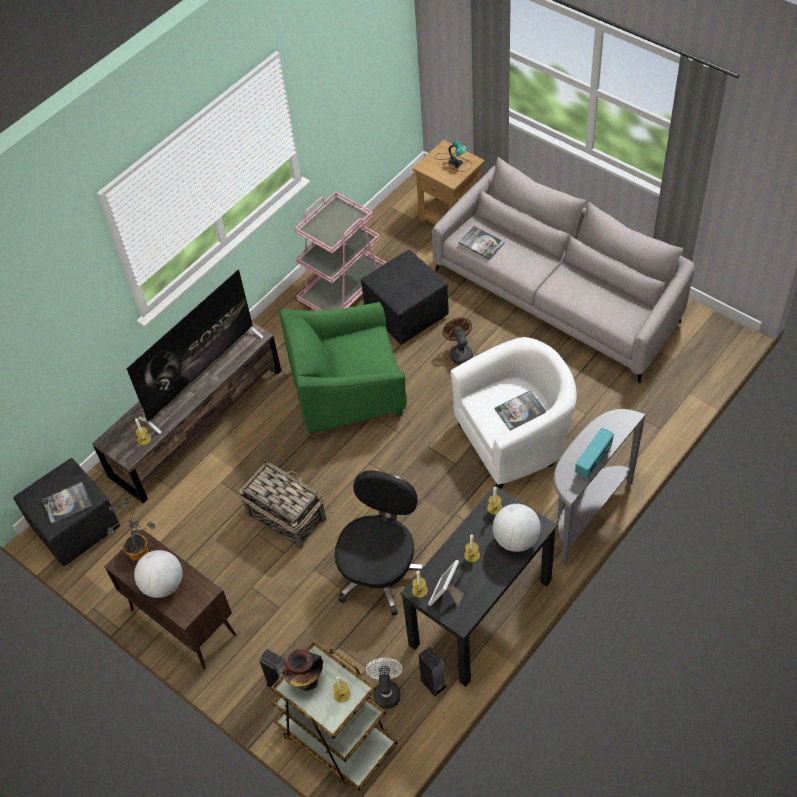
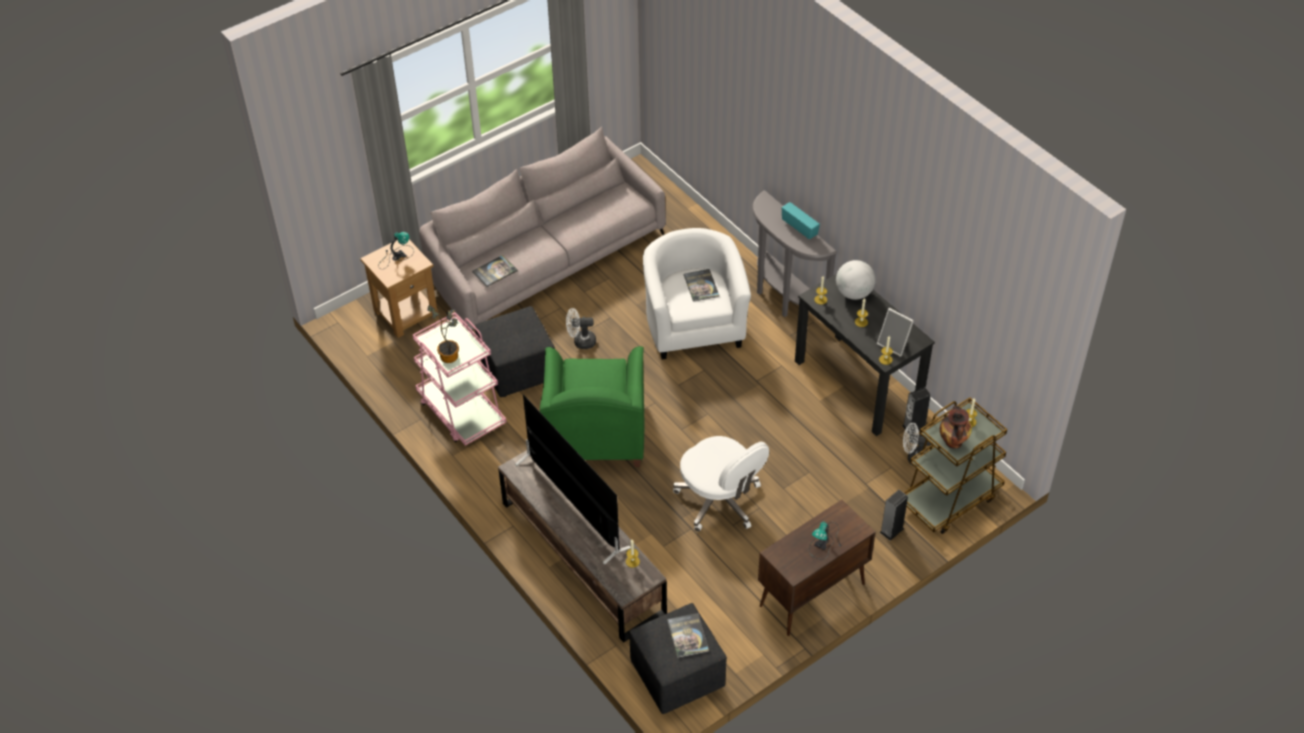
camera: 80 degrees left, 5 degrees down
(141, 552) = (785, 555): potted plant -> potted plant (450, 354)
(163, 585) = (825, 542): globe -> table lamp
(285, 516) = (720, 501): basket -> white office chair
(380, 571) = (799, 441): black office chair -> none
(459, 352) = (581, 341): brown fan -> white fan

